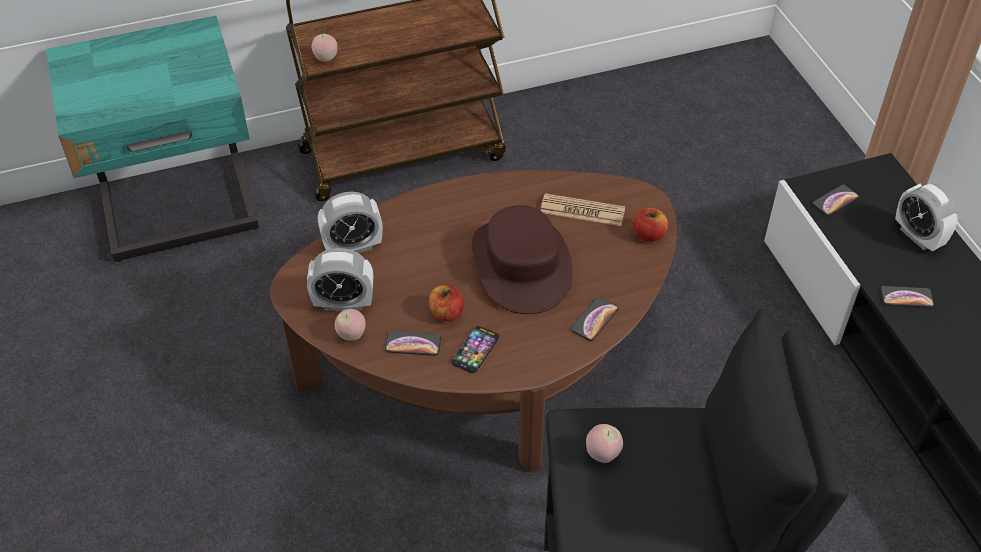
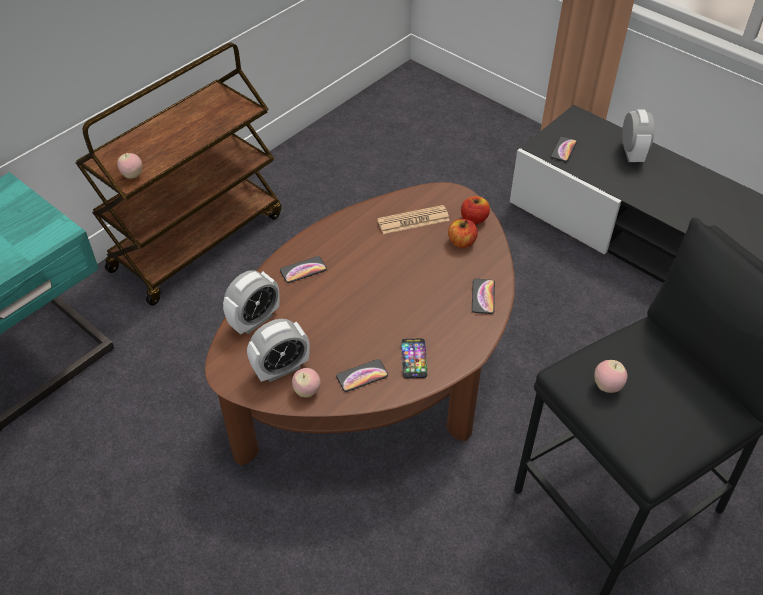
camera: 30 degrees left, 0 degrees up
(446, 313) = (370, 340): apple -> apple (461, 242)
(521, 265) = (399, 279): brown hat -> none
(906, 297) = (655, 197): phone -> phone (303, 270)
(918, 236) = (631, 153): alarm clock -> alarm clock turned 120 degrees counterclockwise

